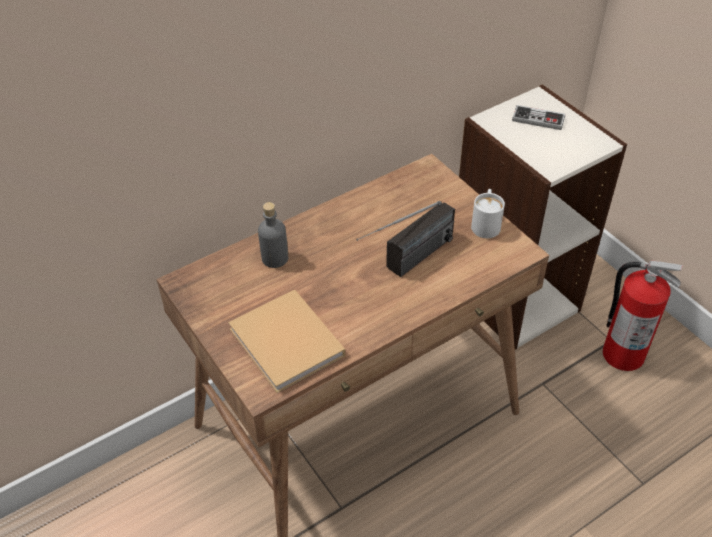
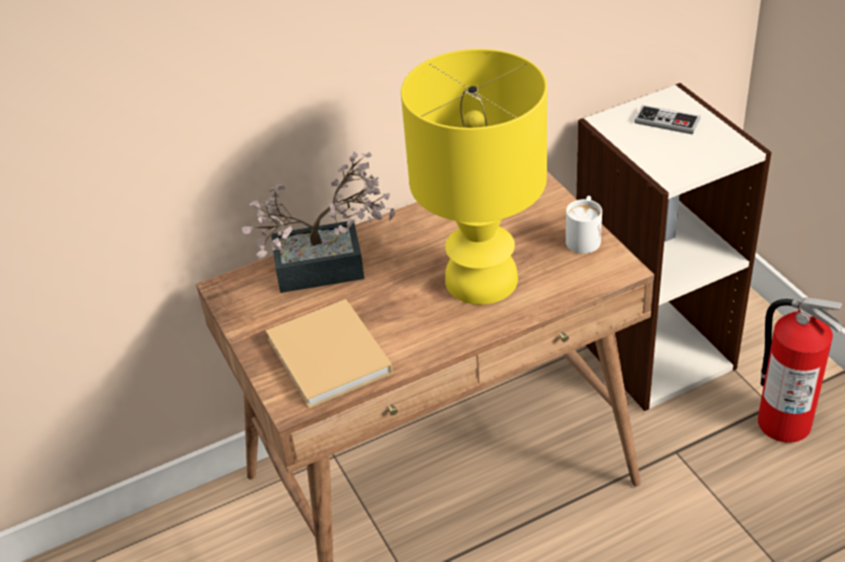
camera: 10 degrees right, 5 degrees down
(275, 258) = (331, 266): grey bottle -> potted plant
(407, 264) = (482, 278): radio -> yellow table lamp

